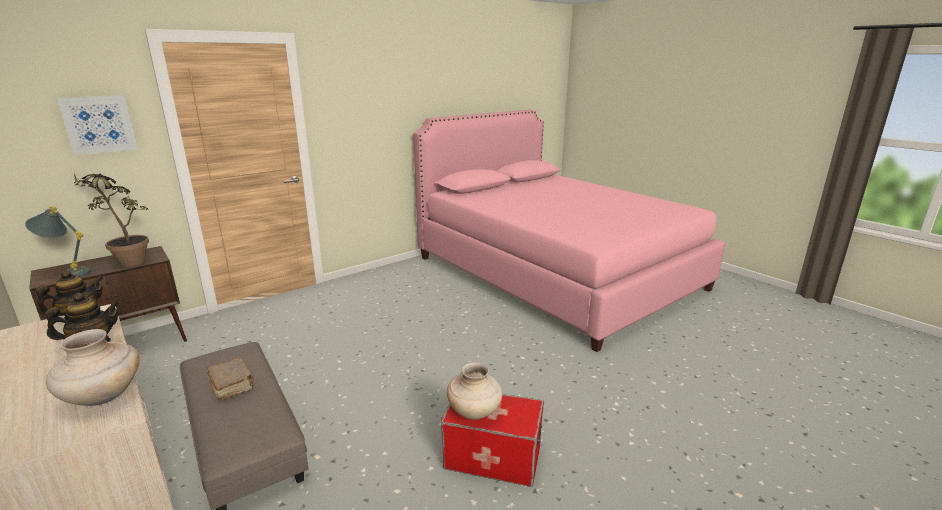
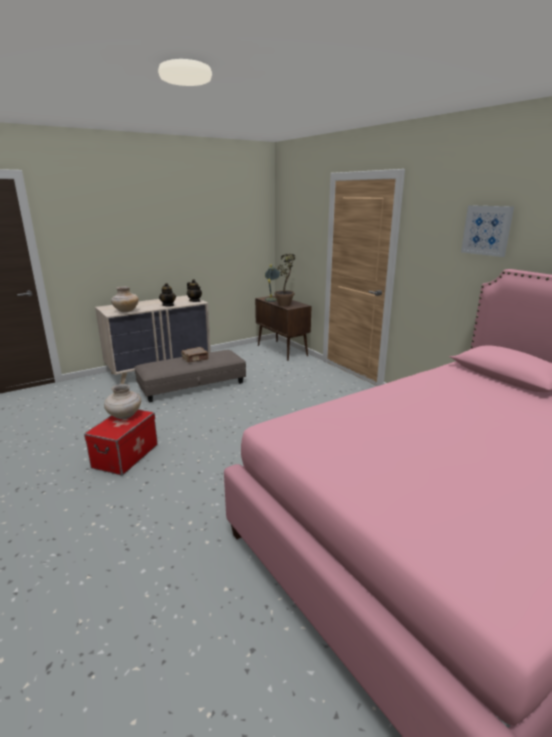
camera: 95 degrees right, 0 degrees up
(99, 124) = (307, 228): picture -> picture (487, 230)

